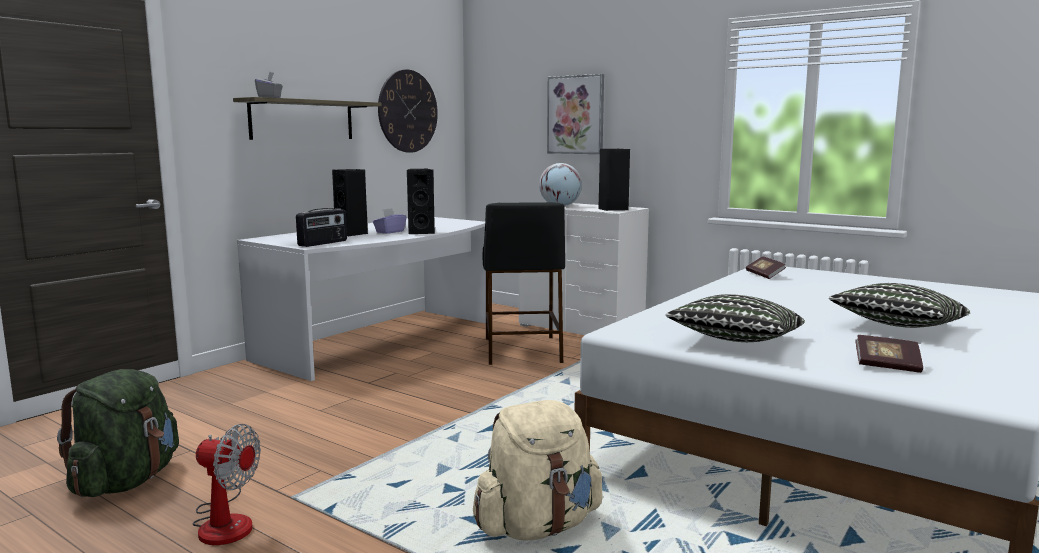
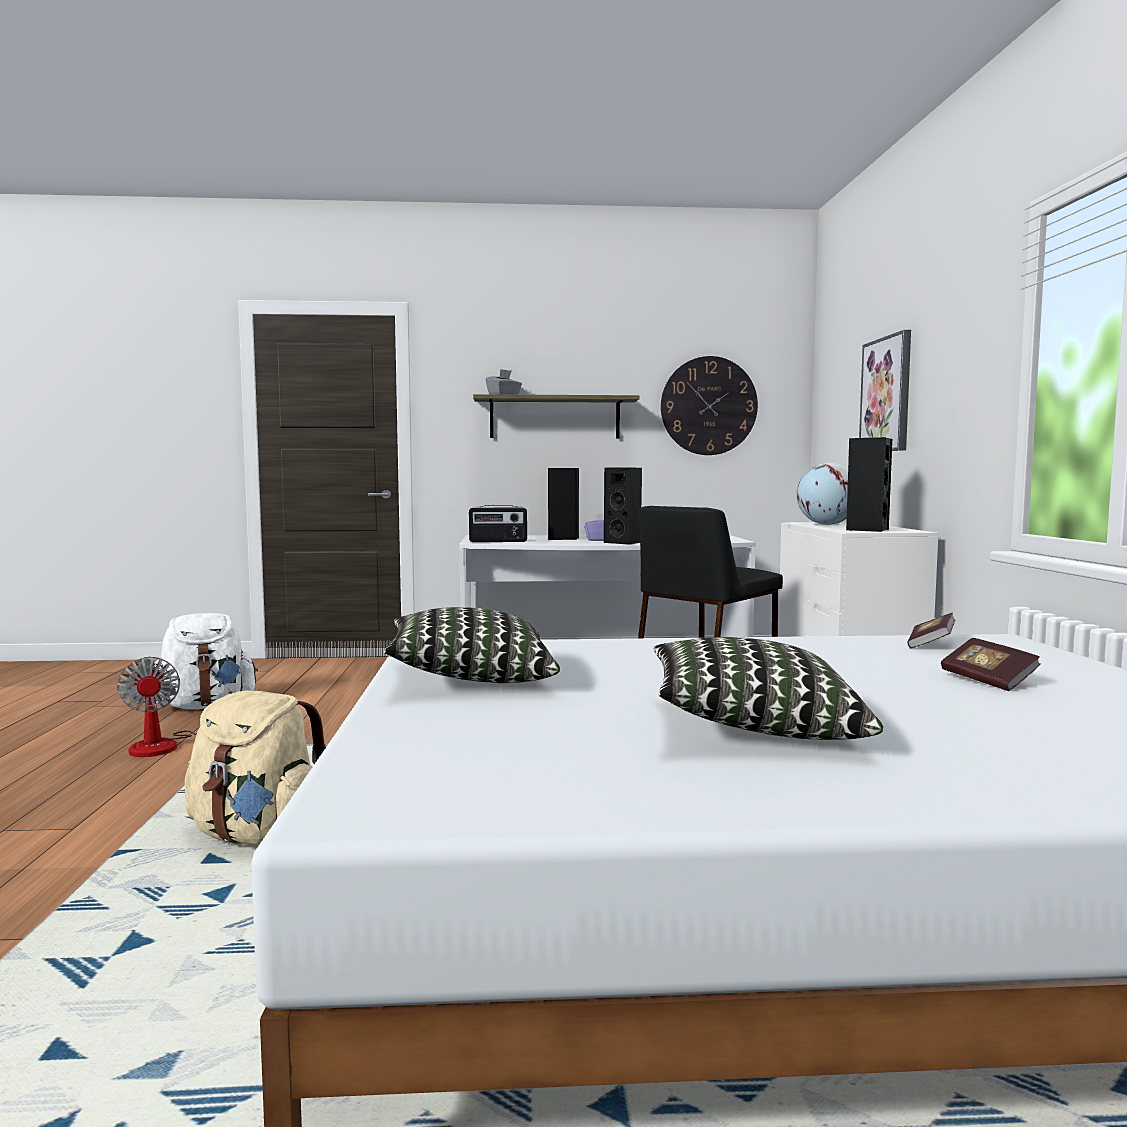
camera: 50 degrees right, 5 degrees down
(126, 481) = (205, 705): green backpack -> white backpack
(887, 366) = (467, 742): book -> book (988, 680)

